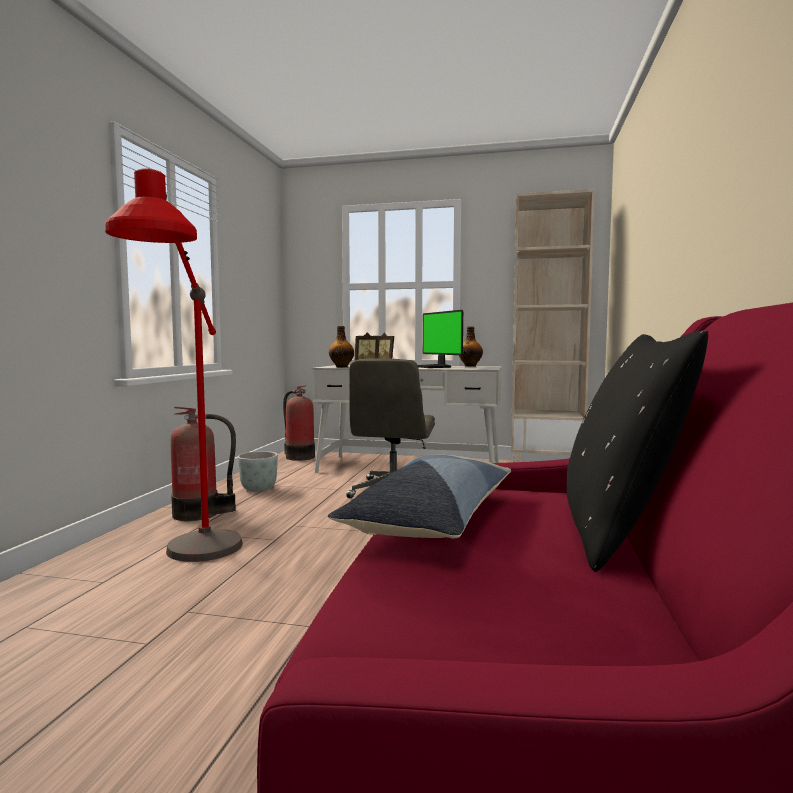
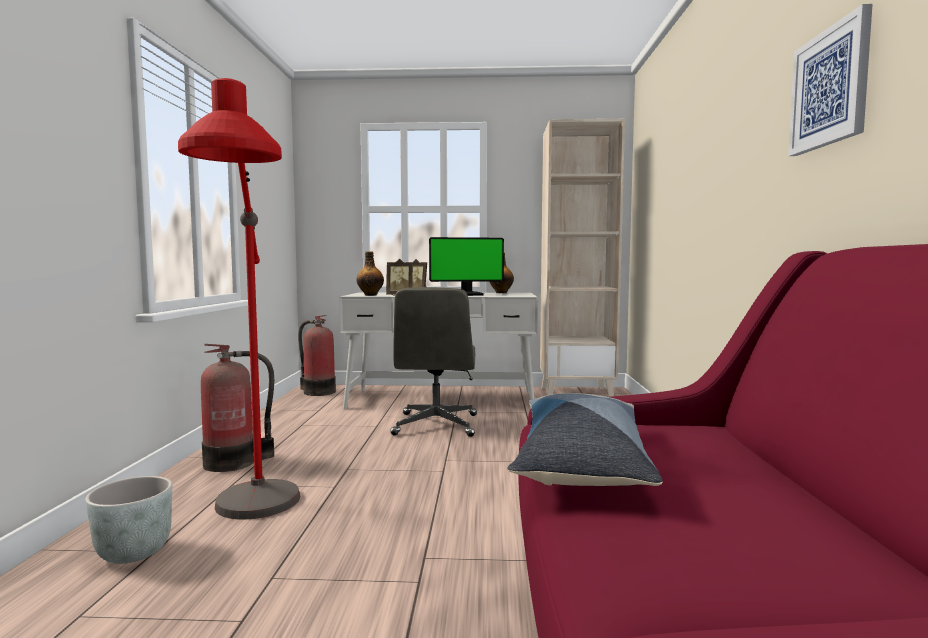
camera: 10 degrees left, 0 degrees up
(258, 489) = (289, 430): grey planter -> grey planter (134, 553)
(434, 367) = (468, 294): monitor -> monitor turned 60 degrees counterclockwise
(617, 532) = (767, 465): black pillow -> none
(741, 143) = (830, 88): none -> picture

